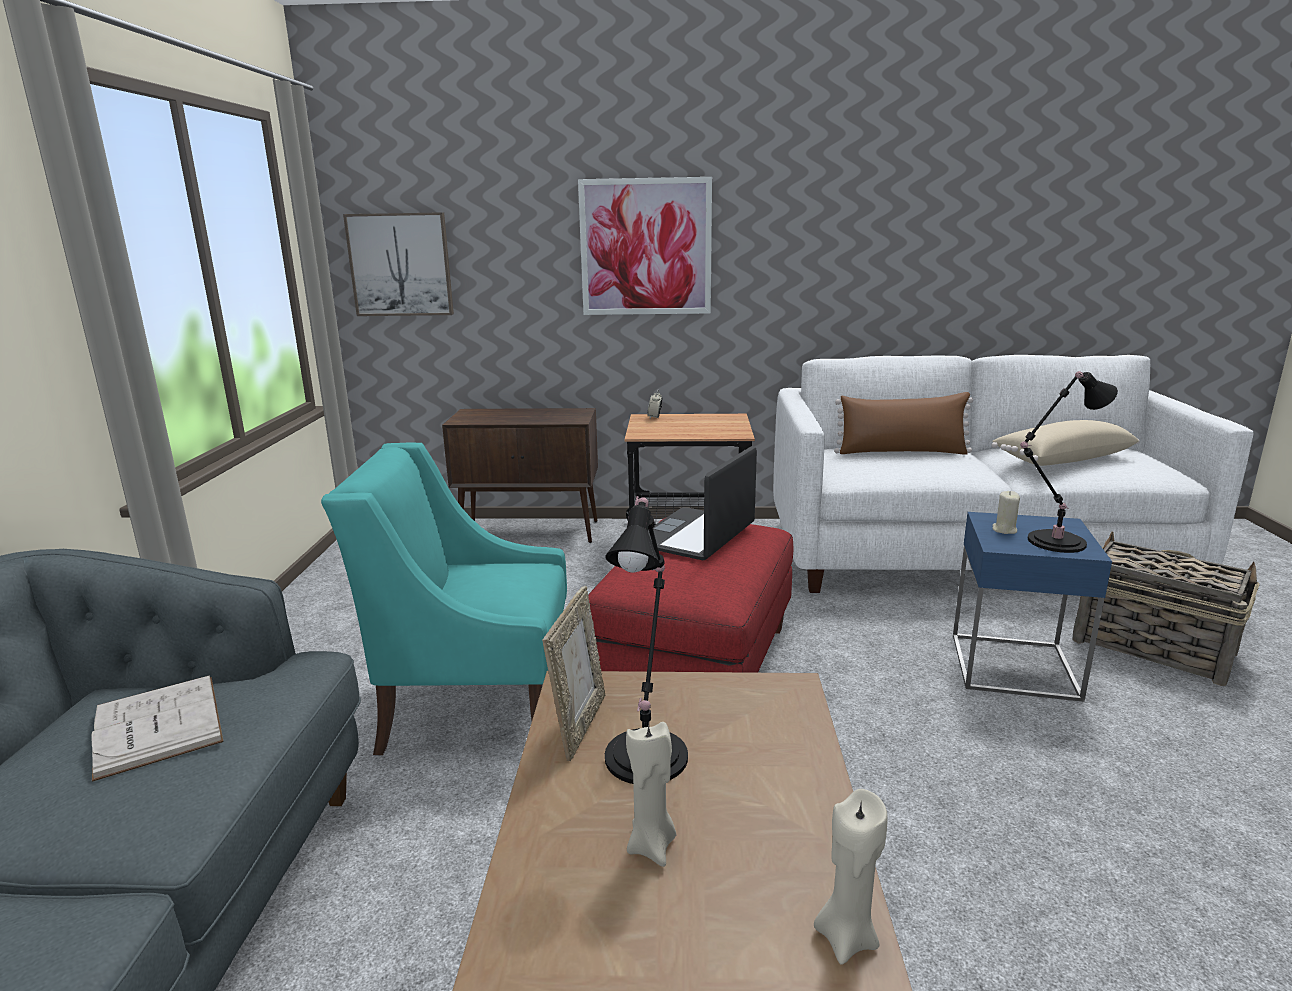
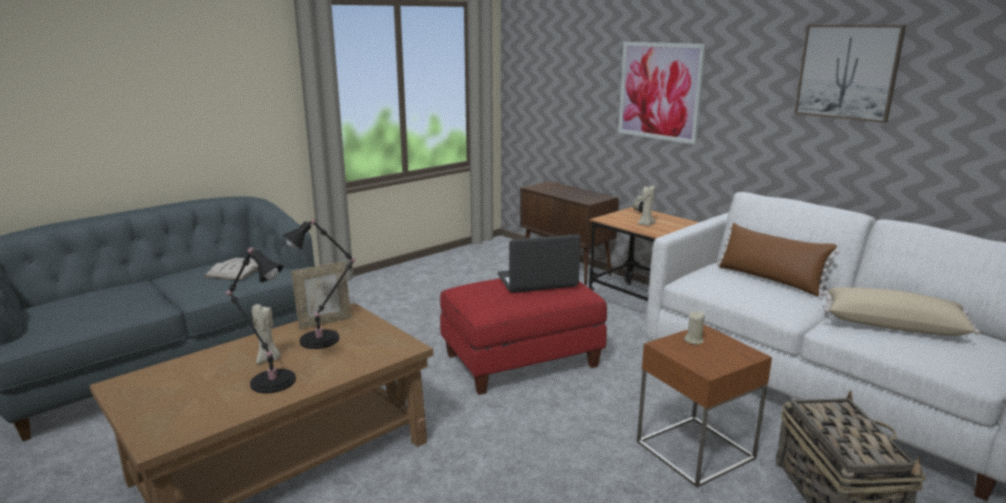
camera: 45 degrees right, 0 degrees up
(400, 265) = (533, 88): picture -> picture (847, 72)
(475, 701) = (411, 330): turquoise armchair -> none
(846, 936) = (256, 405): beige candle -> beige candle (645, 224)
(1014, 666) = (695, 450): blue side table -> brown side table
(1052, 542) = (702, 357): black table lamp -> black table lamp (270, 380)

